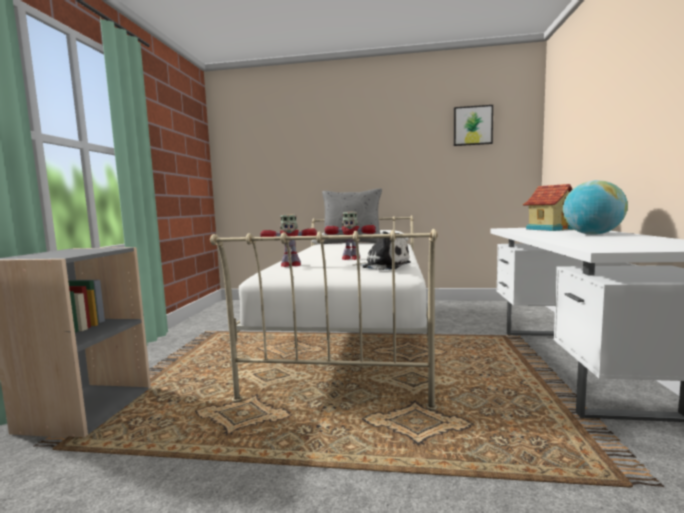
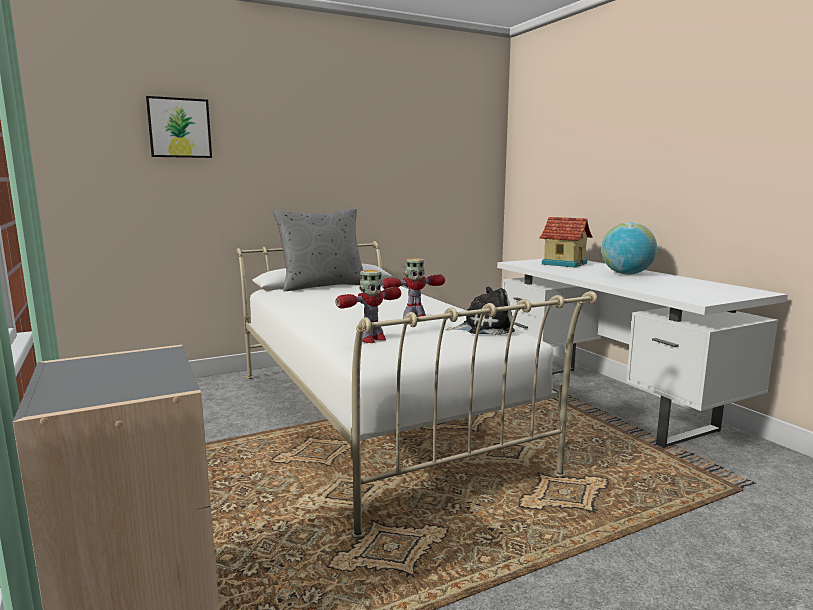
camera: 35 degrees left, 5 degrees up
(472, 126) = (440, 128): picture -> picture (179, 128)

